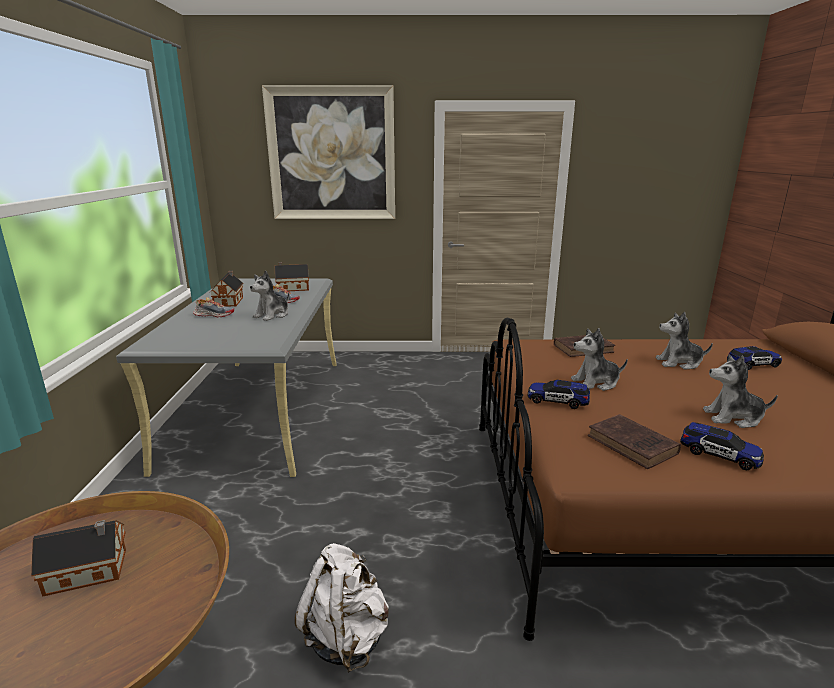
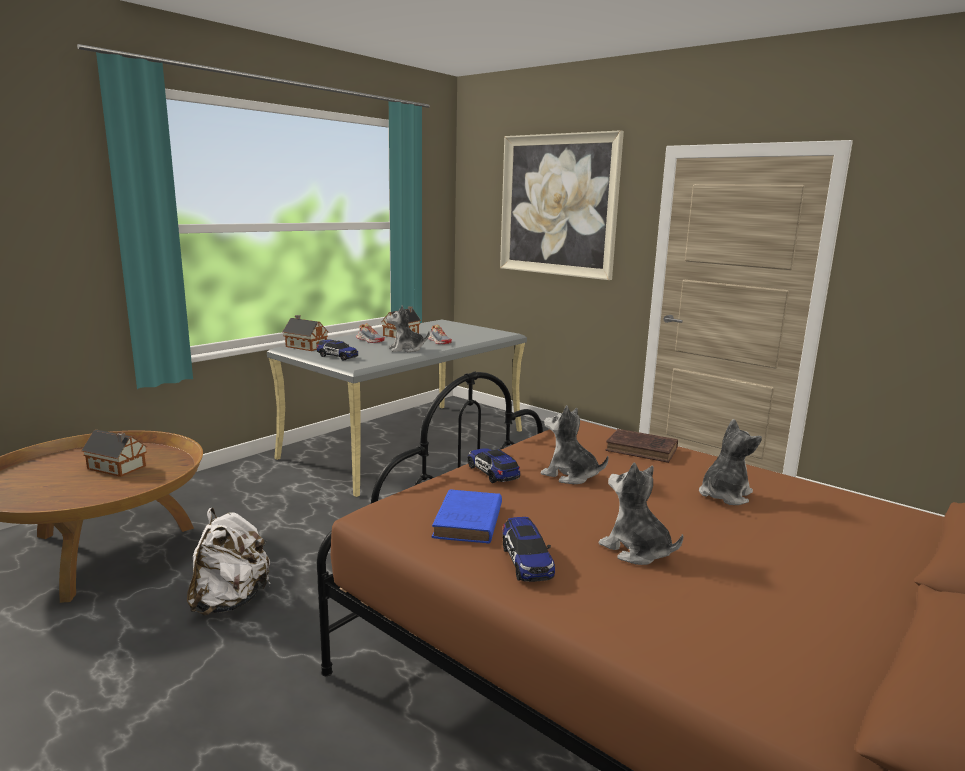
camera: 40 degrees right, 5 degrees down
(292, 288) = (470, 335): toy house -> toy house (305, 346)
(634, 446) = (468, 522): brown book -> blue book
(679, 363) = (724, 495): plush toy -> plush toy turned 90 degrees clockwise
(753, 365) = (831, 530): toy car -> toy car (337, 356)

